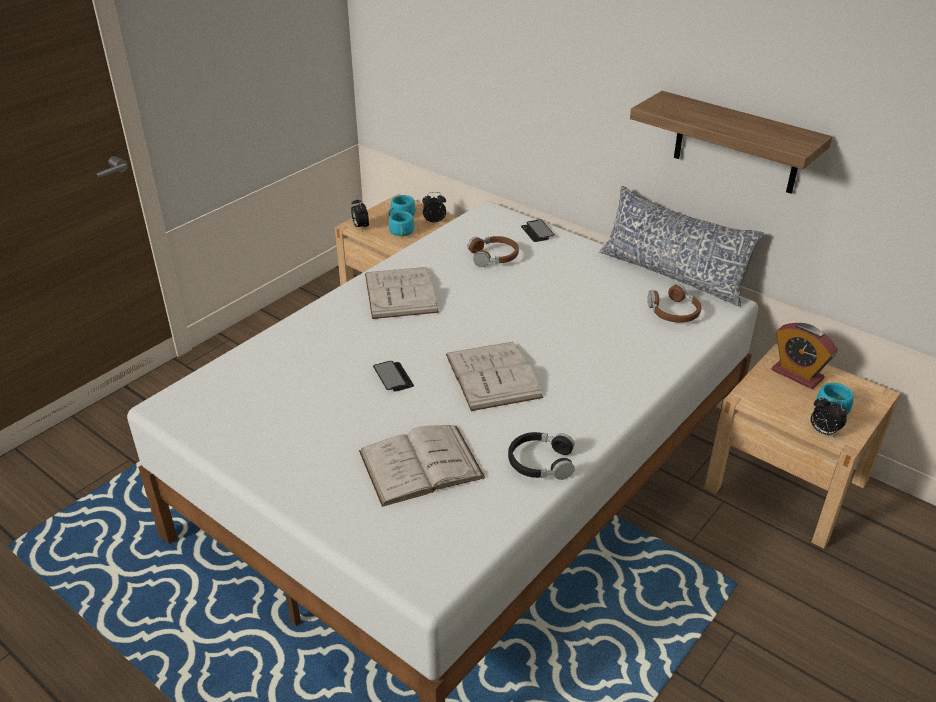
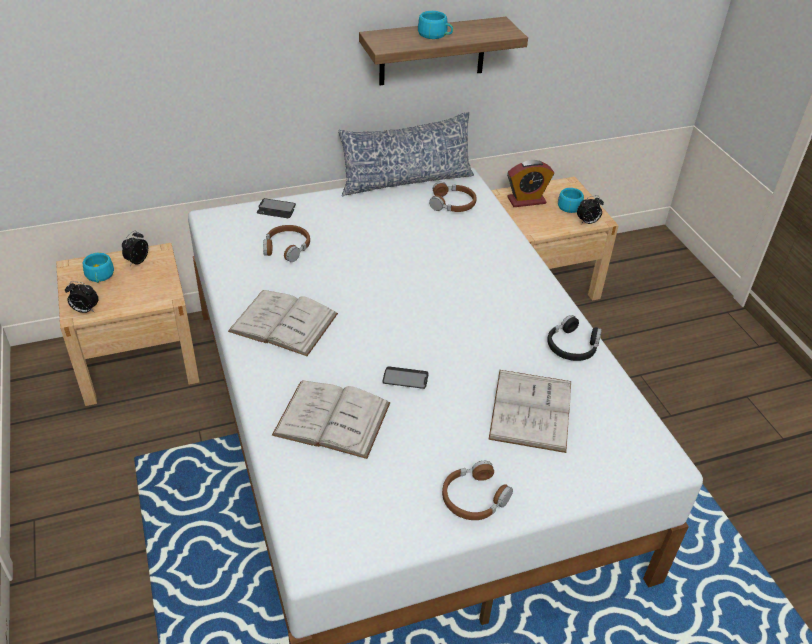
camera: 60 degrees left, 5 degrees up
(281, 467) = (474, 498): none -> brown headphones
(402, 233) = (131, 289): turquoise cup -> turquoise cup (435, 35)
(493, 375) = (451, 323): white book -> white book (332, 419)

